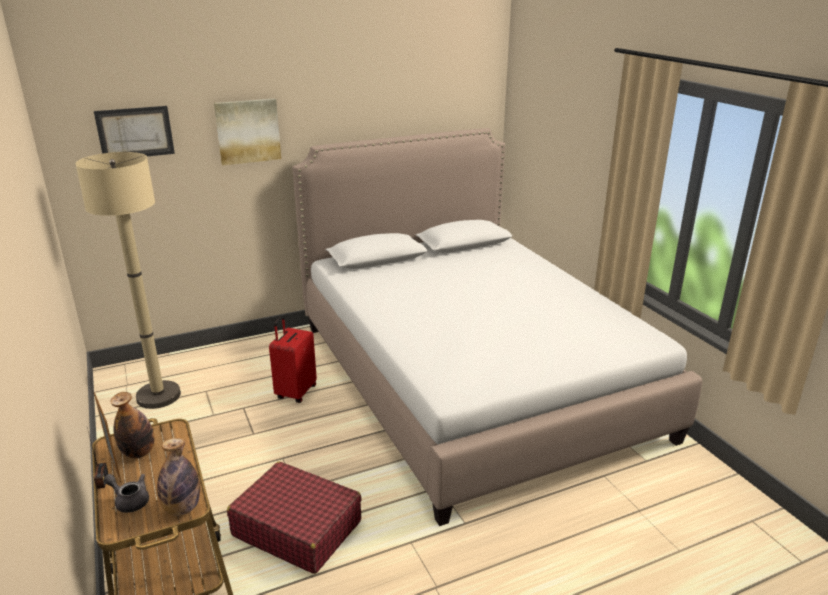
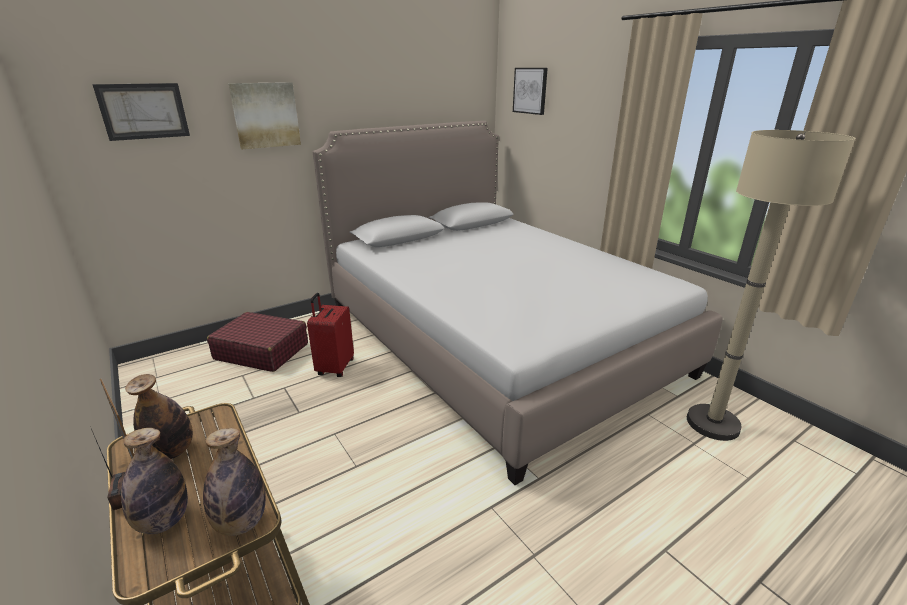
camera: 10 degrees left, 0 degrees up
(129, 500) = (163, 521): grey teapot -> bottle
(158, 396) = (192, 385): beige floor lamp -> beige floor lamp (712, 423)
(297, 528) = (365, 508): red suitcase -> red suitcase (261, 351)
(537, 101) = (530, 90): none -> picture

